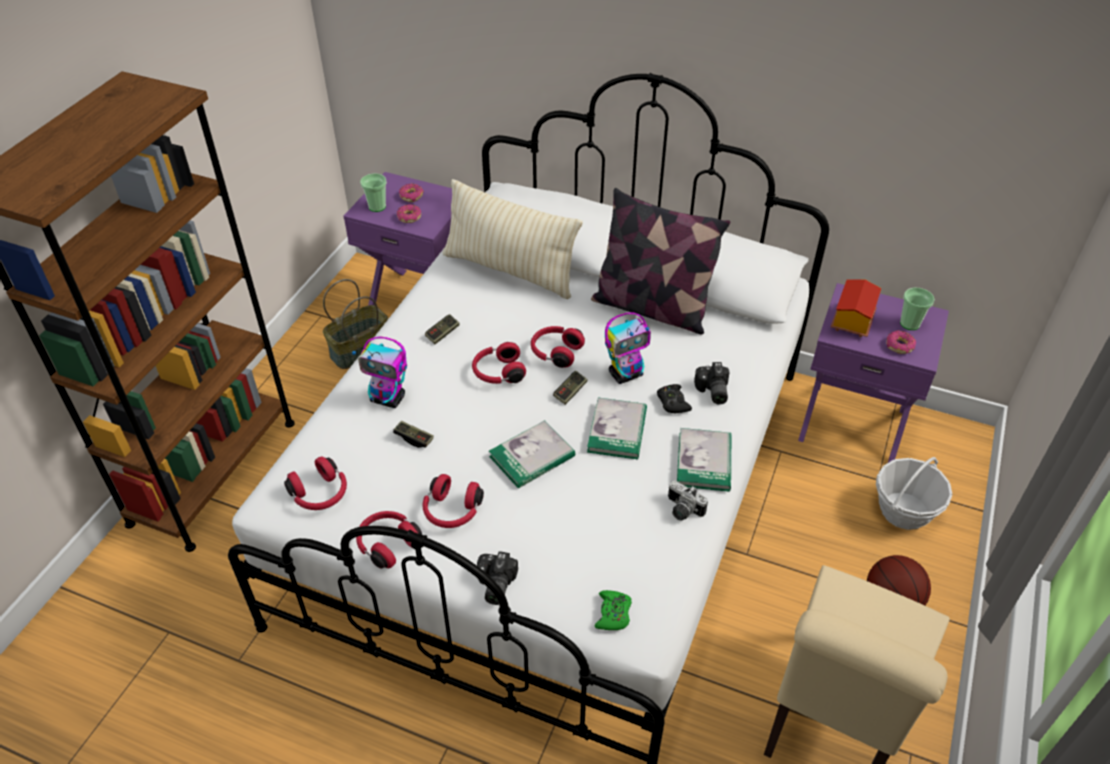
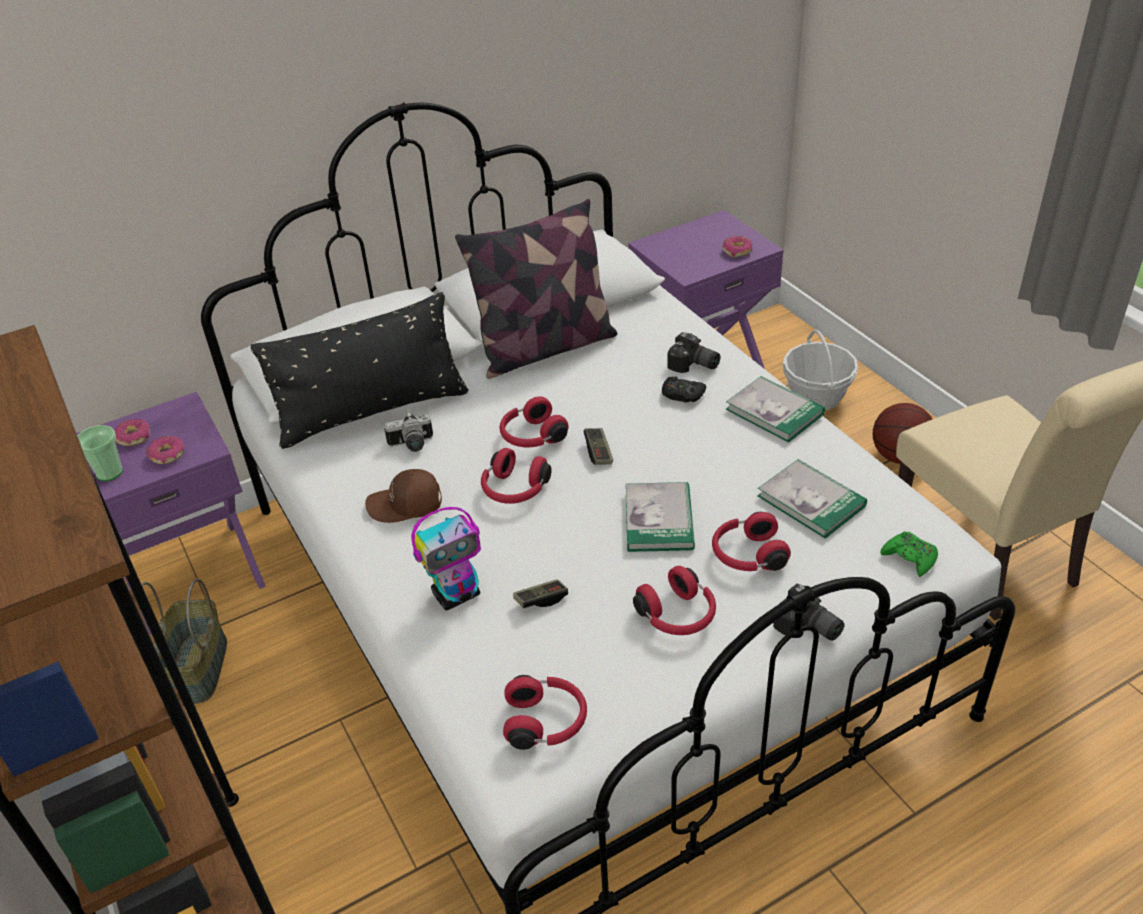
camera: 50 degrees left, 5 degrees down
(387, 544) = (678, 692): red headphones -> red headphones (747, 555)
(442, 333) = (406, 505): game controller -> brown cap
(510, 270) = (372, 412): beige pillow -> black pillow
(617, 430) = (682, 446): book -> book (811, 501)
(626, 374) = (614, 405): toy robot -> none
(682, 510) = (821, 453): camera -> camera (411, 445)
(851, 321) = (681, 258): toy house -> none
(910, 323) = (718, 233): cup -> none

